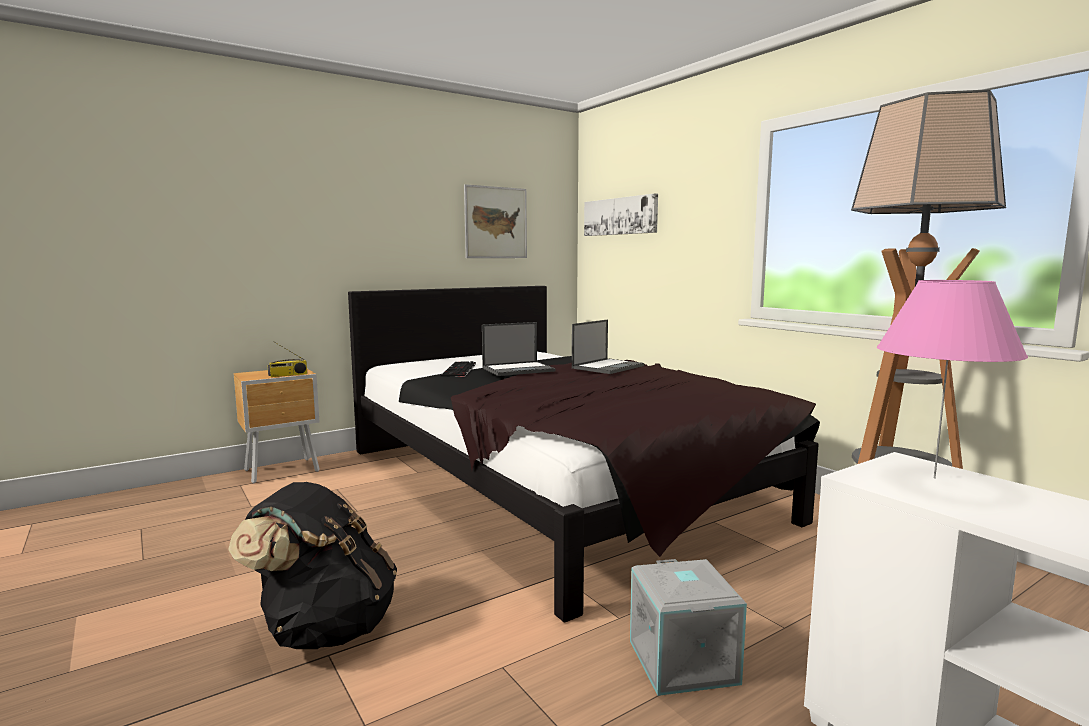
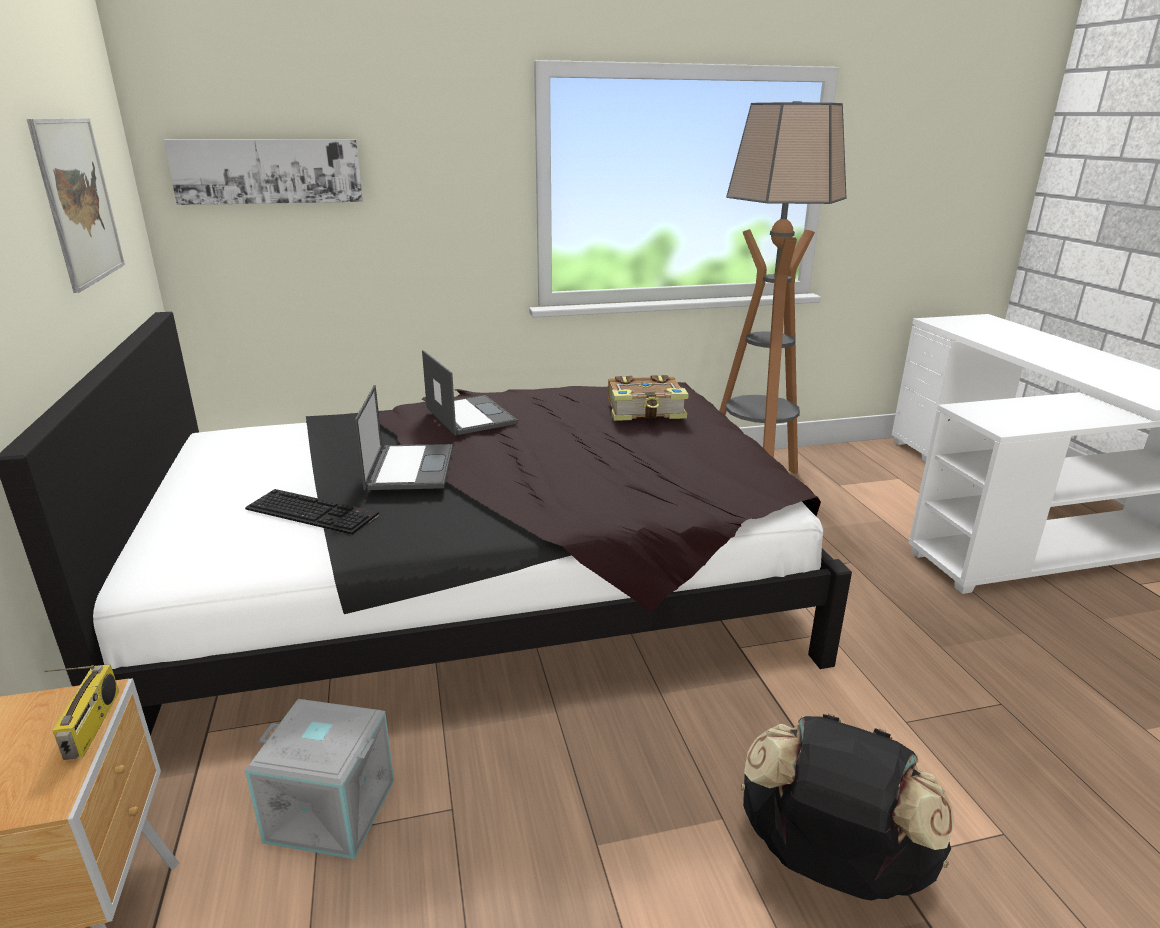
camera: 70 degrees left, 15 degrees up
(685, 662) = (896, 620): grey storage box -> grey storage box (333, 808)
(693, 392) = (646, 410): none -> book
(933, 477) = (998, 412): pink table lamp -> none

